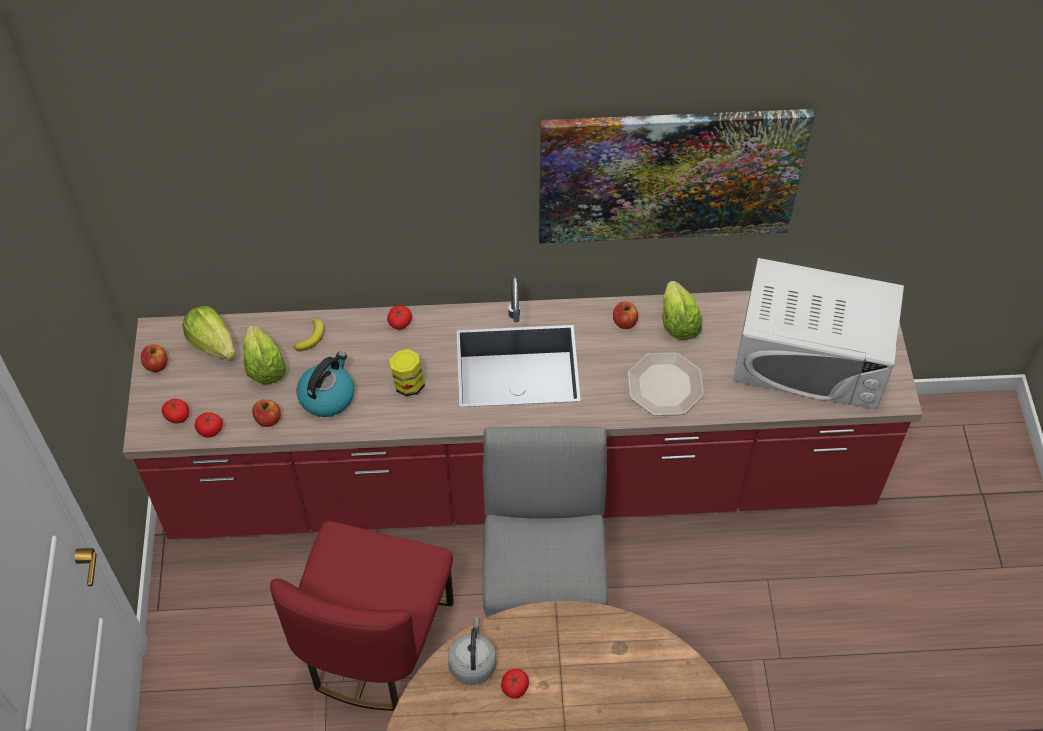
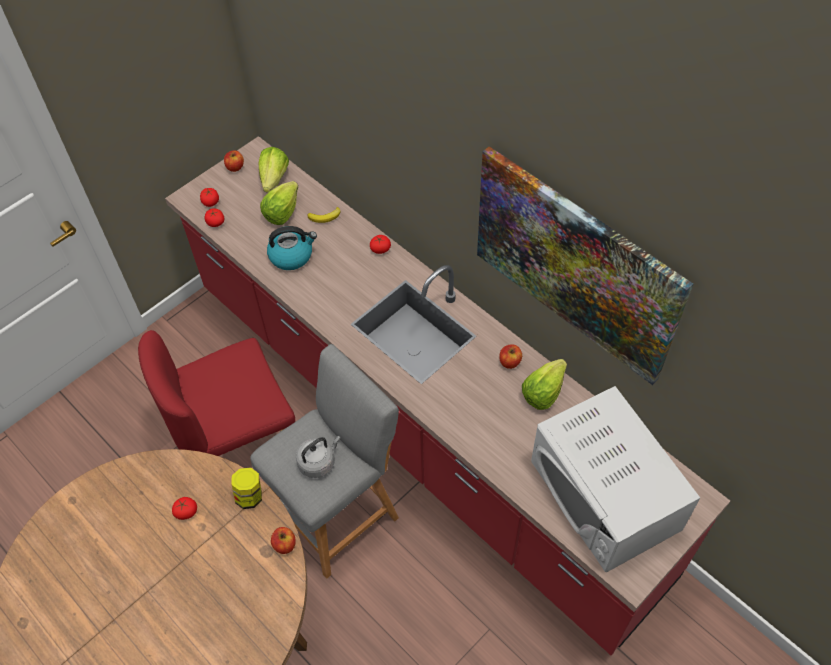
camera: 50 degrees right, 0 degrees up
(268, 419) = (248, 242): apple -> apple (284, 544)
(408, 384) = (340, 287): jar -> jar (250, 496)
(472, 662) = (184, 475): grey kettle -> grey kettle (318, 462)
(664, 385) = (484, 421): plate -> none

